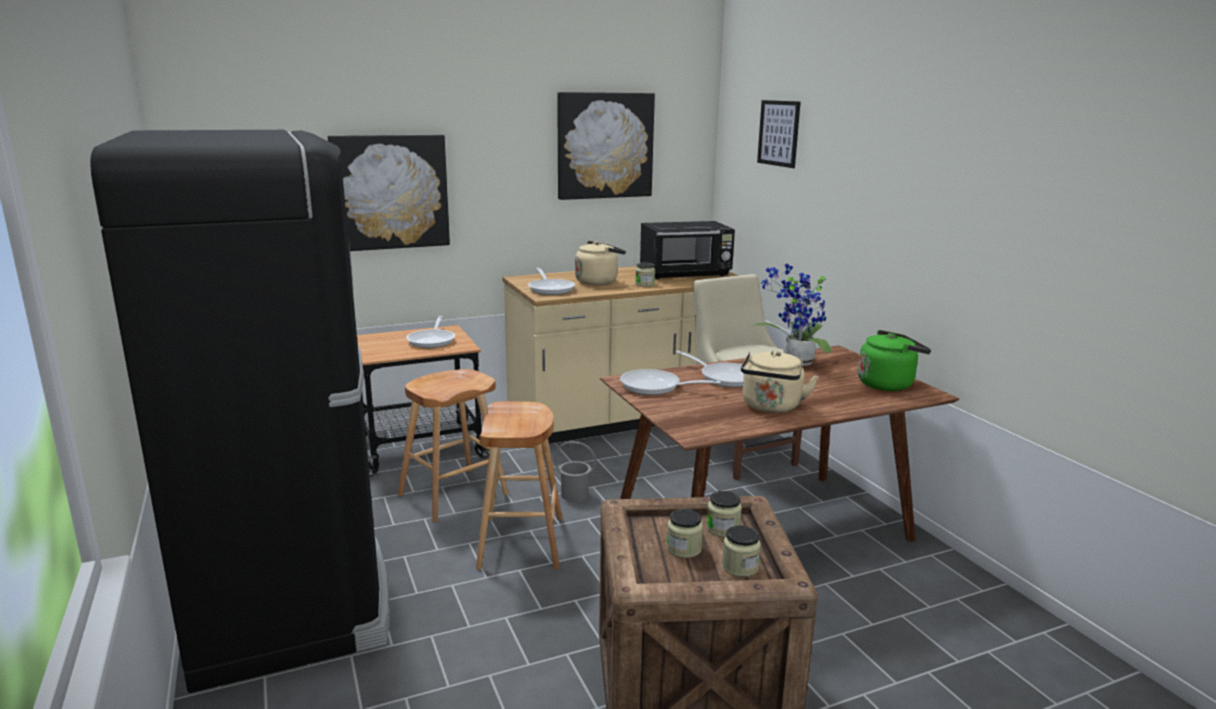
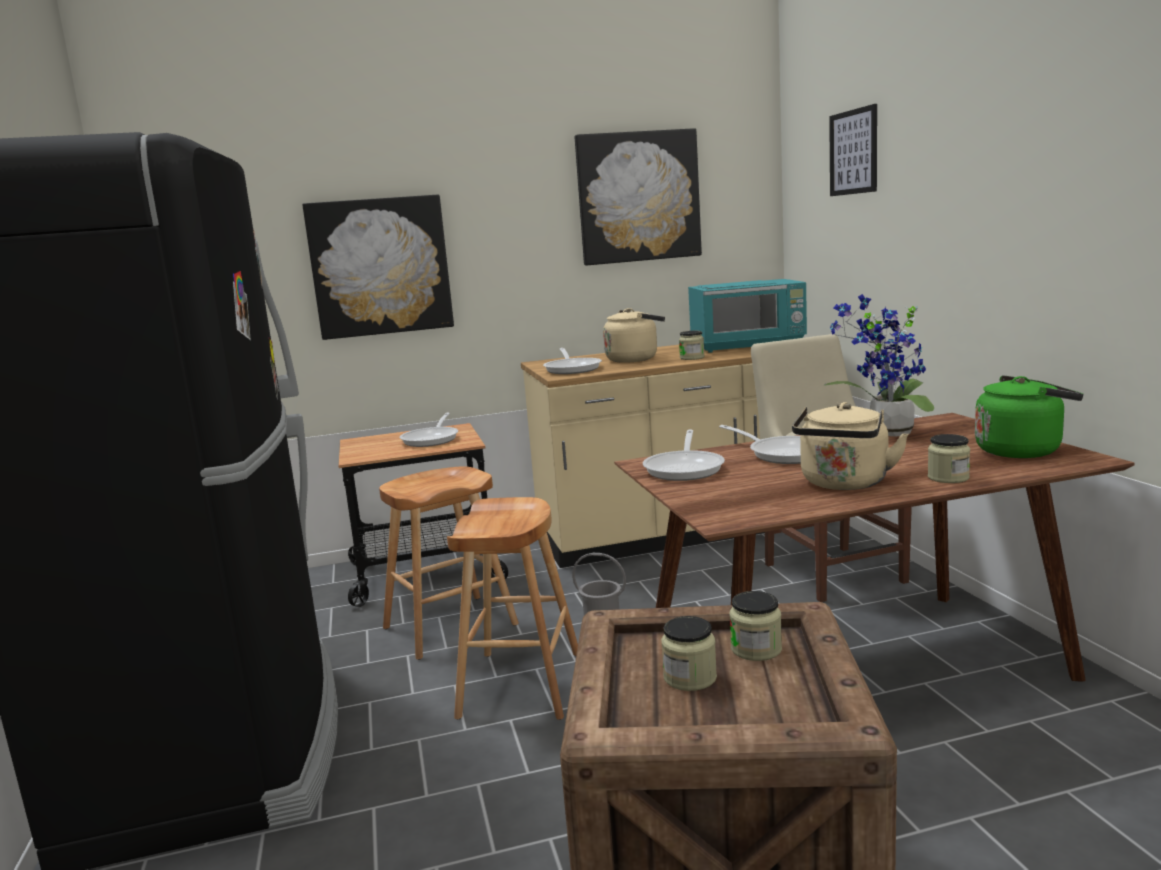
camera: 10 degrees right, 5 degrees down
(655, 387) = (685, 468): frying pan -> frying pan turned 105 degrees counterclockwise
(686, 274) = (748, 346): black microwave -> turquoise microwave
(740, 567) = (773, 705): jar -> jar (948, 478)

